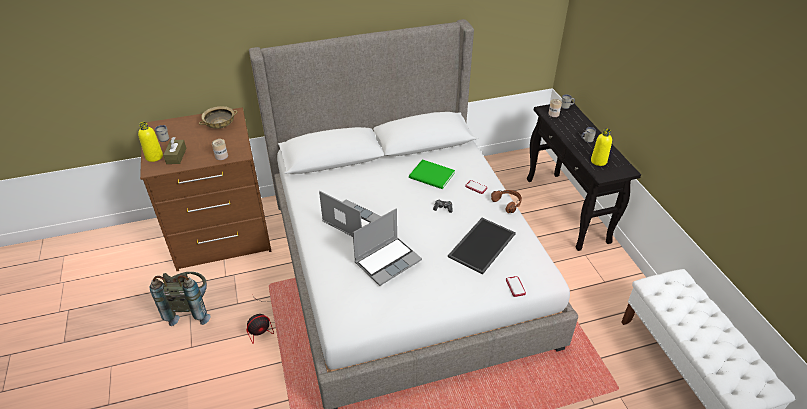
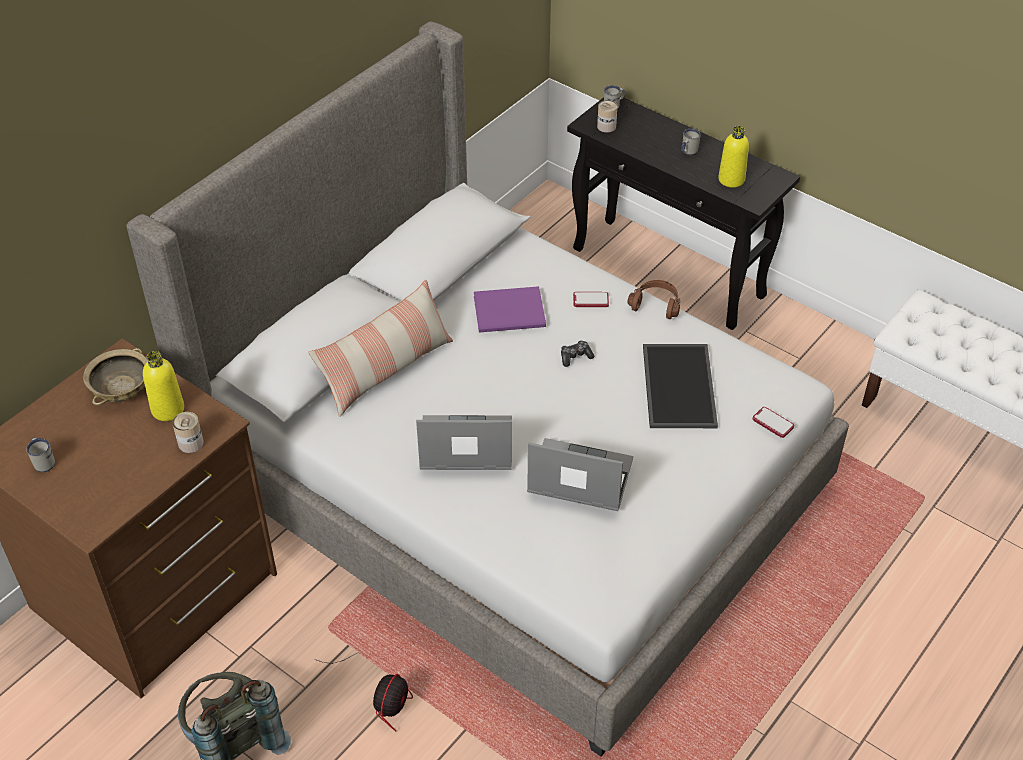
camera: 35 degrees left, 5 degrees up
(154, 157) = (67, 504): yellow bottle -> yellow bottle (168, 409)
(176, 156) = (107, 483): brown tissue box -> none
(353, 174) = (386, 369): none -> pillow
(388, 261) = (578, 478): laptop -> laptop turned 90 degrees counterclockwise
(432, 176) = (511, 313): green book -> purple book

